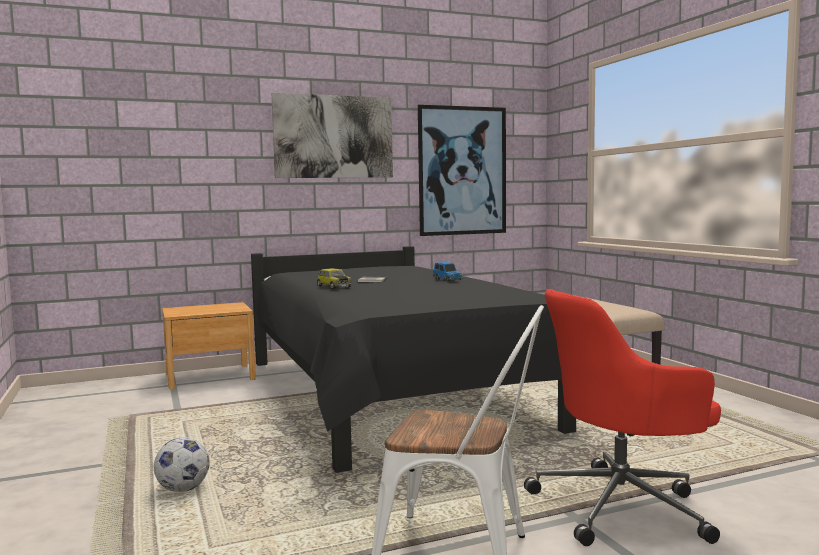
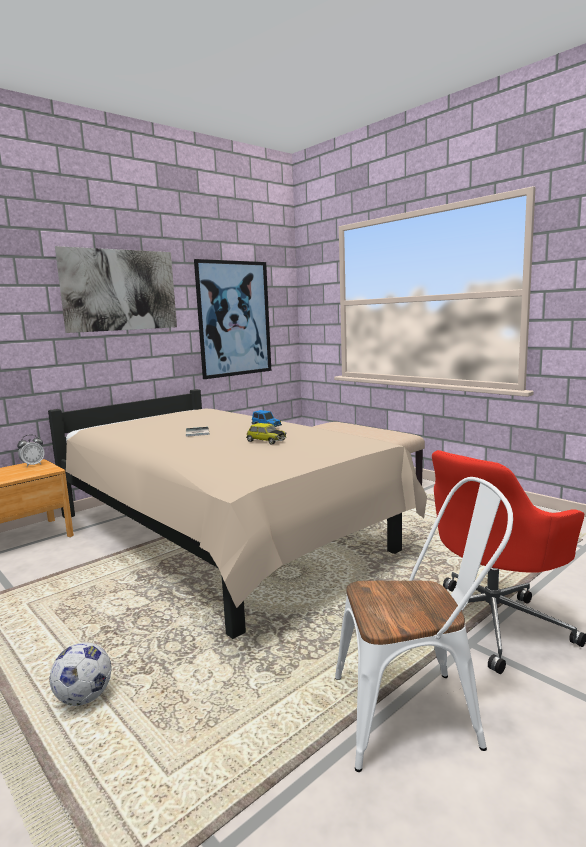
camera: 20 degrees left, 5 degrees up
(229, 305) = (33, 465): none -> alarm clock
(333, 286) = (169, 445): toy car -> toy car (265, 441)
(391, 396) = (221, 536): black bed -> beige bed

